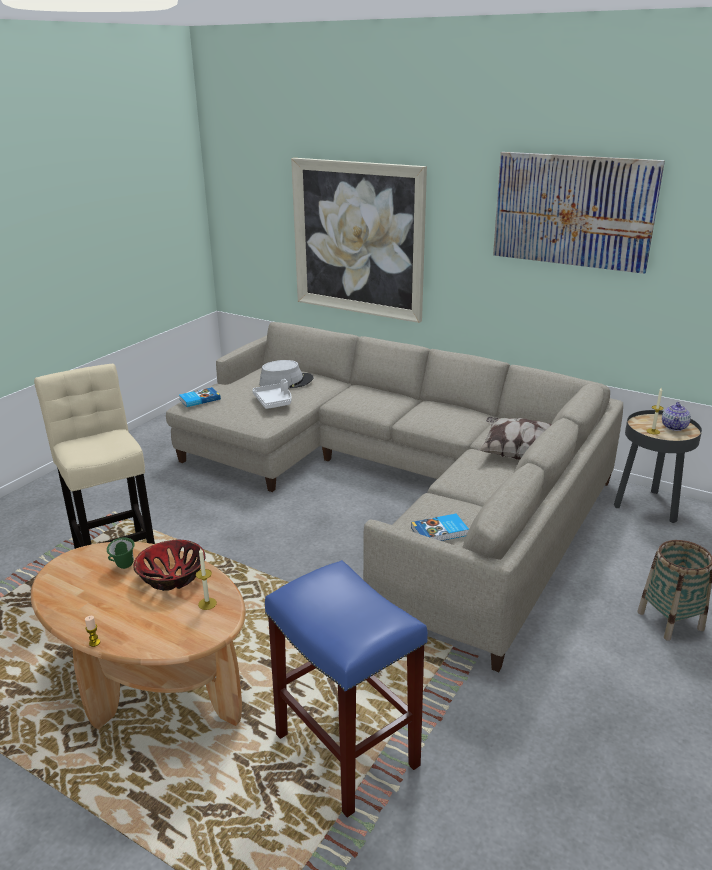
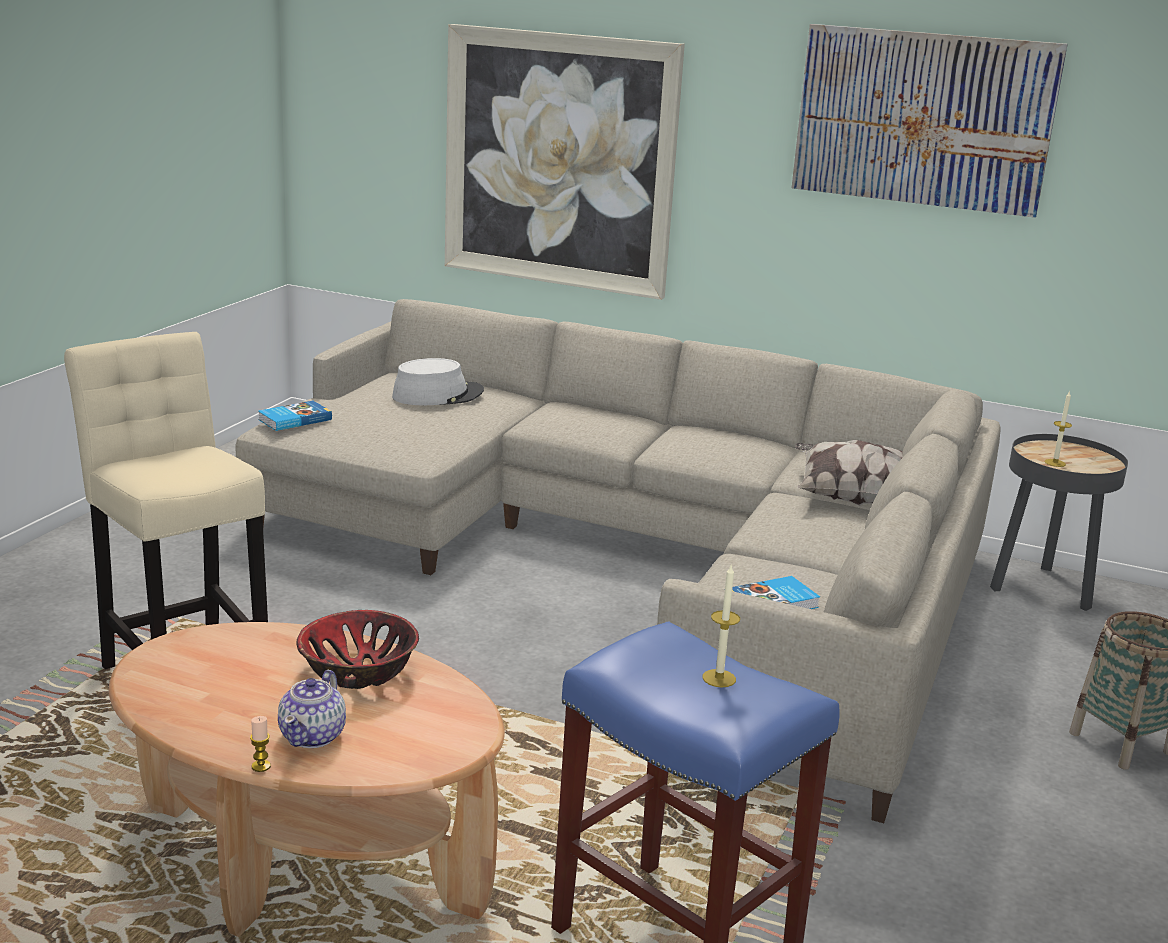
camera: 10 degrees left, 5 degrees down
(124, 567) = (267, 658): green mug -> none
(207, 603) = (435, 706): candle -> candle (719, 678)
(274, 401) = (428, 423): white tray -> none
(674, 427) = (1084, 457): teapot -> teapot (313, 735)

